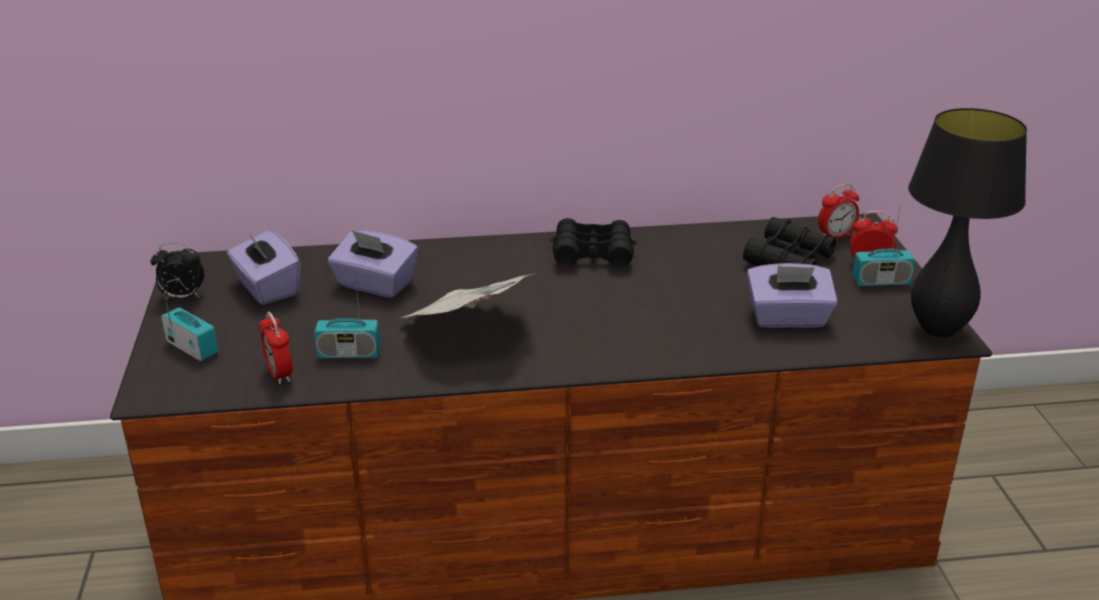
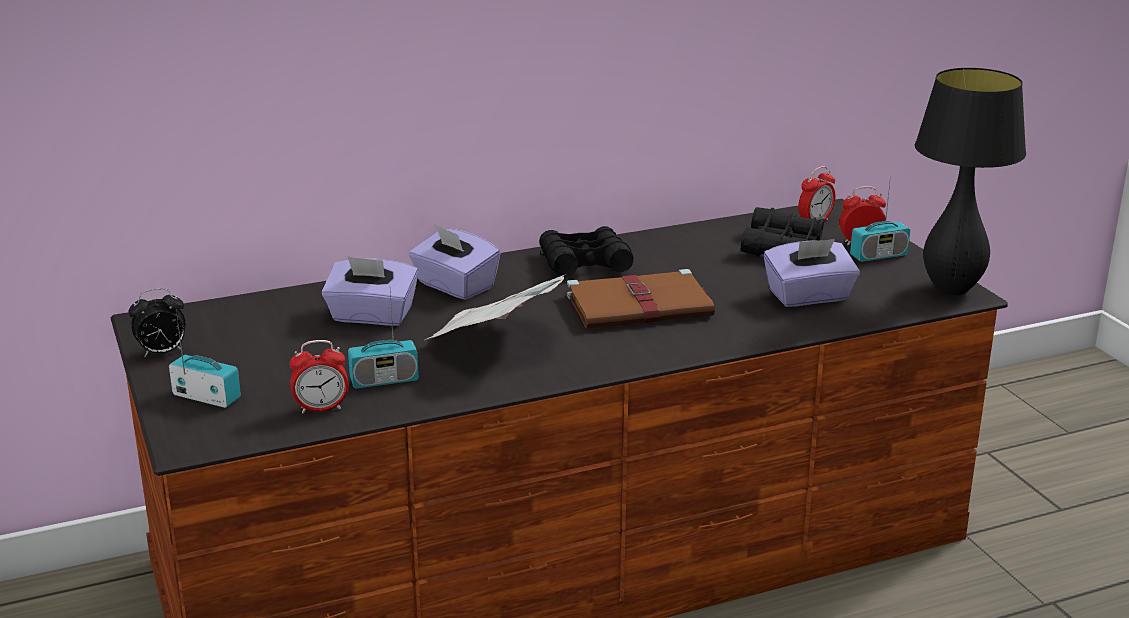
camera: 15 degrees left, 5 degrees down
(267, 288) = (253, 333): purple tissue box -> purple tissue box (454, 286)
(279, 374) = (321, 408): alarm clock -> alarm clock turned 60 degrees counterclockwise
(621, 306) = (642, 306): none -> brown book

